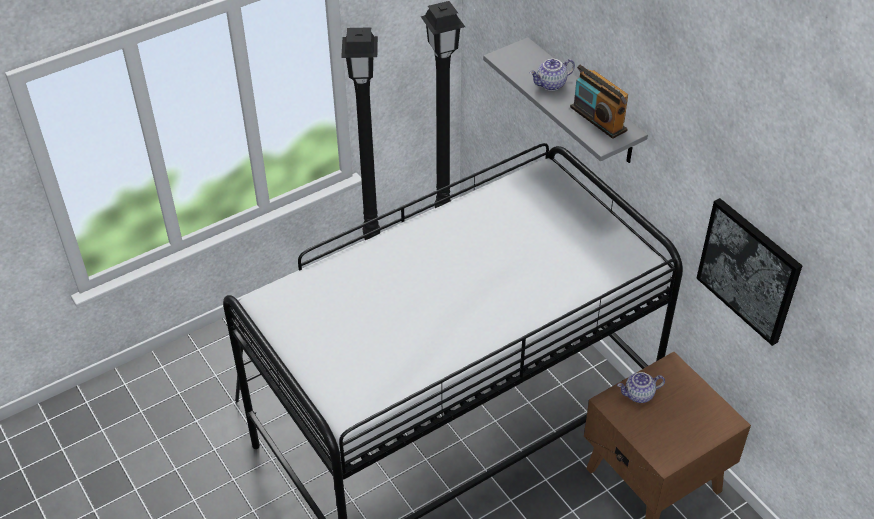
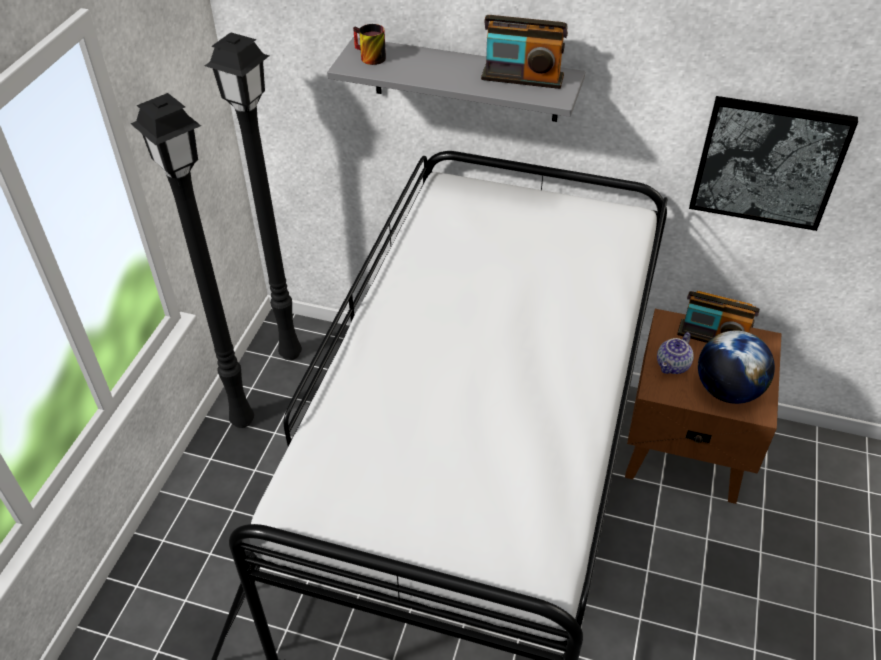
camera: 40 degrees left, 0 degrees up
(519, 57) = (368, 57): none -> mug
(551, 85) = (435, 68): teapot -> none
(658, 434) = (727, 390): none -> globe
(693, 395) = (712, 337): none -> radio

